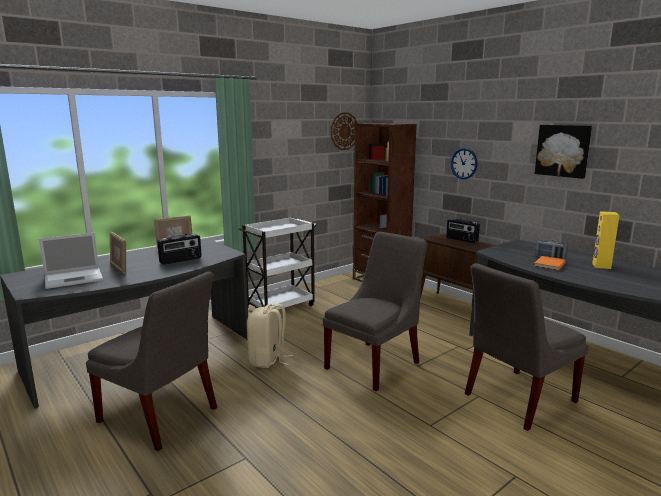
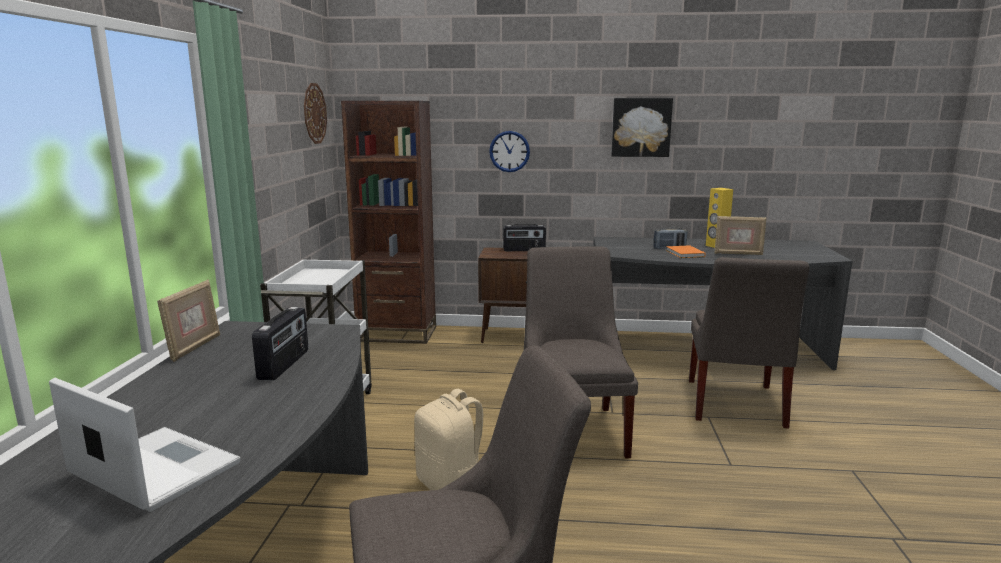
camera: 45 degrees left, 0 degrees up
(75, 278) = (153, 468): laptop -> laptop turned 75 degrees counterclockwise
(119, 268) = (201, 416): picture frame -> picture frame (738, 254)

